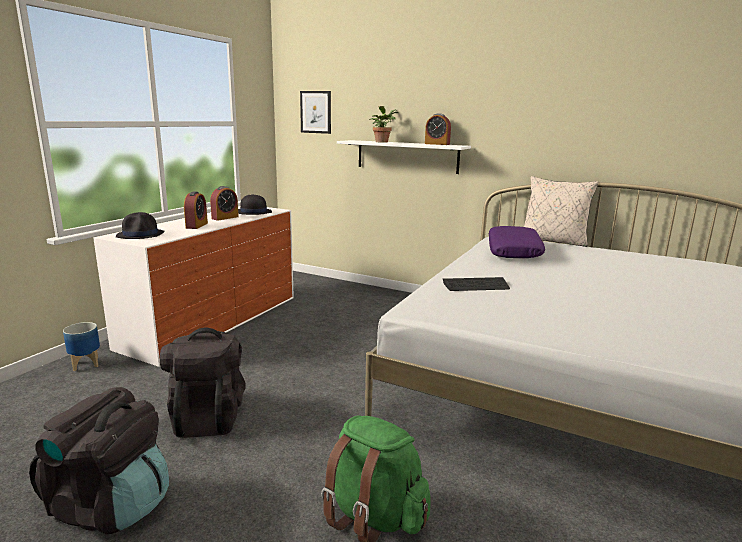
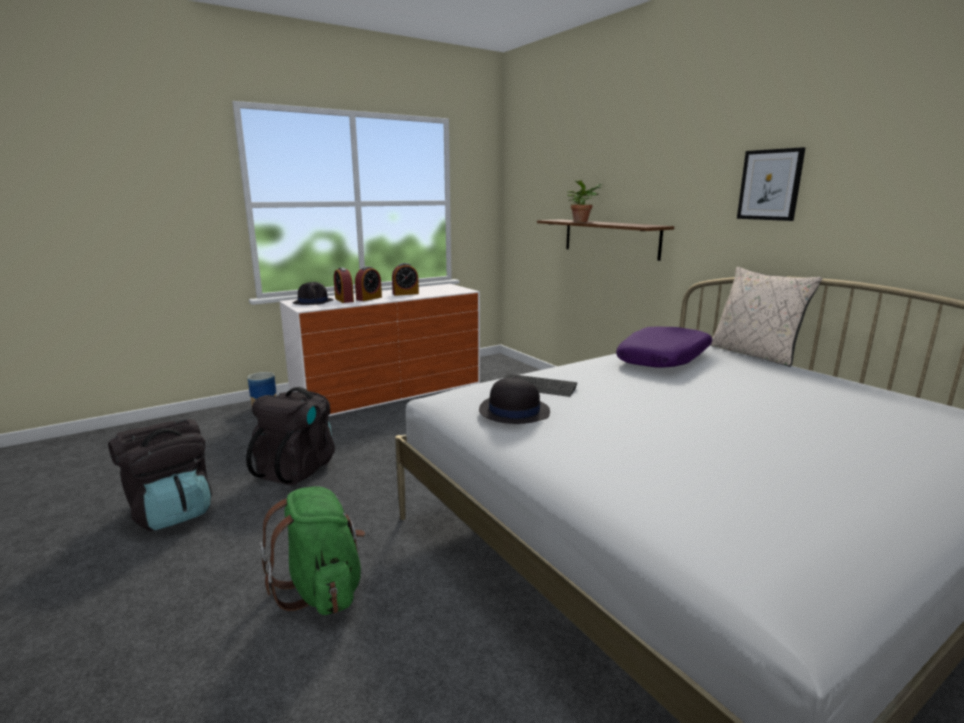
camera: 30 degrees right, 0 degrees up
(253, 212) = (439, 291): black hat -> black hat (513, 411)
(316, 112) = (533, 189): picture -> picture (770, 185)
(407, 156) = (610, 238): white shelf -> brown shelf
(437, 144) = (635, 224): alarm clock -> alarm clock (344, 300)

